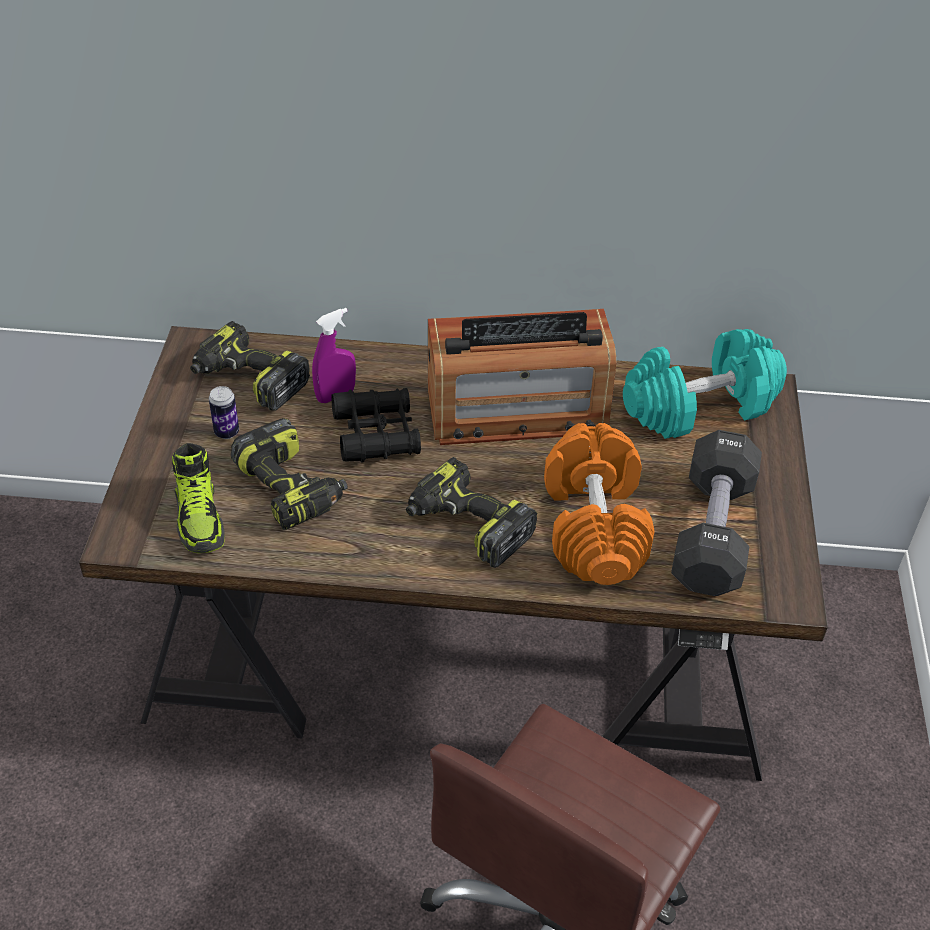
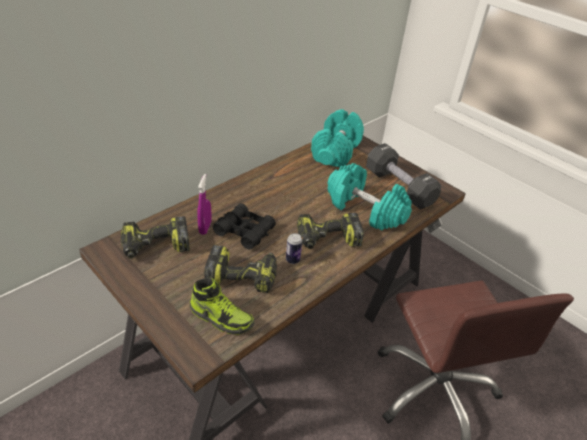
camera: 50 degrees left, 5 degrees down
(226, 432) = (179, 274): can -> can (292, 260)
(516, 411) = (282, 189): radio -> none
(593, 525) = (365, 210): orange dumbbell -> turquoise dumbbell

